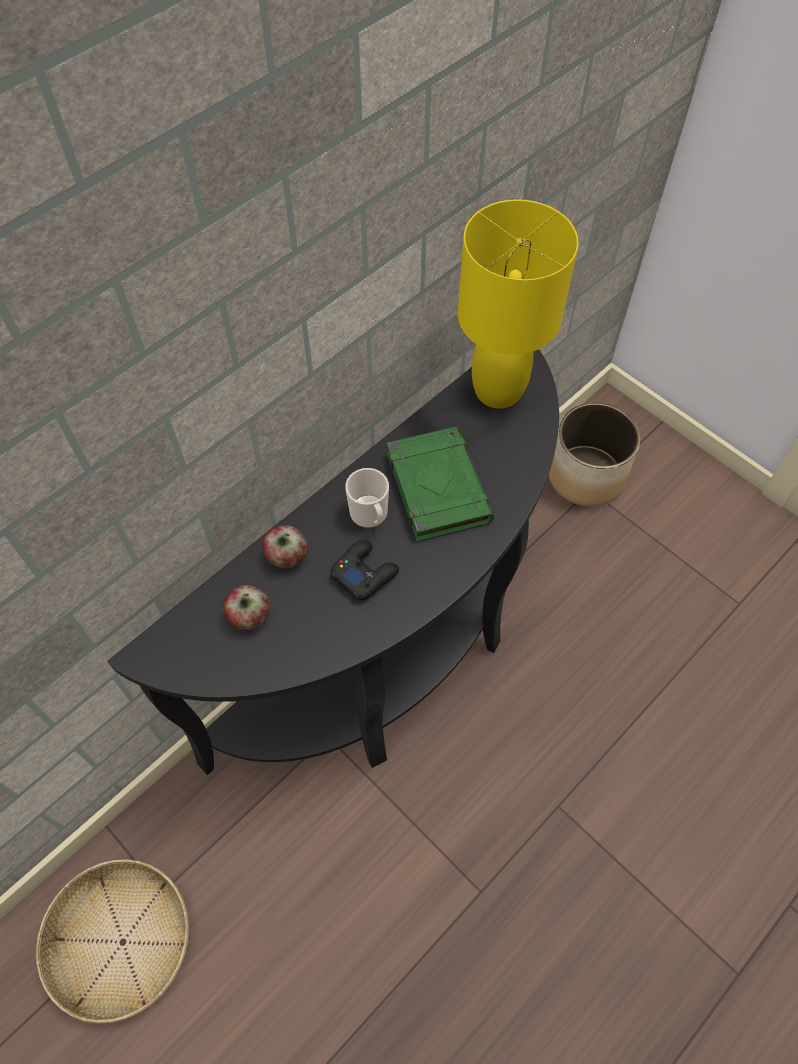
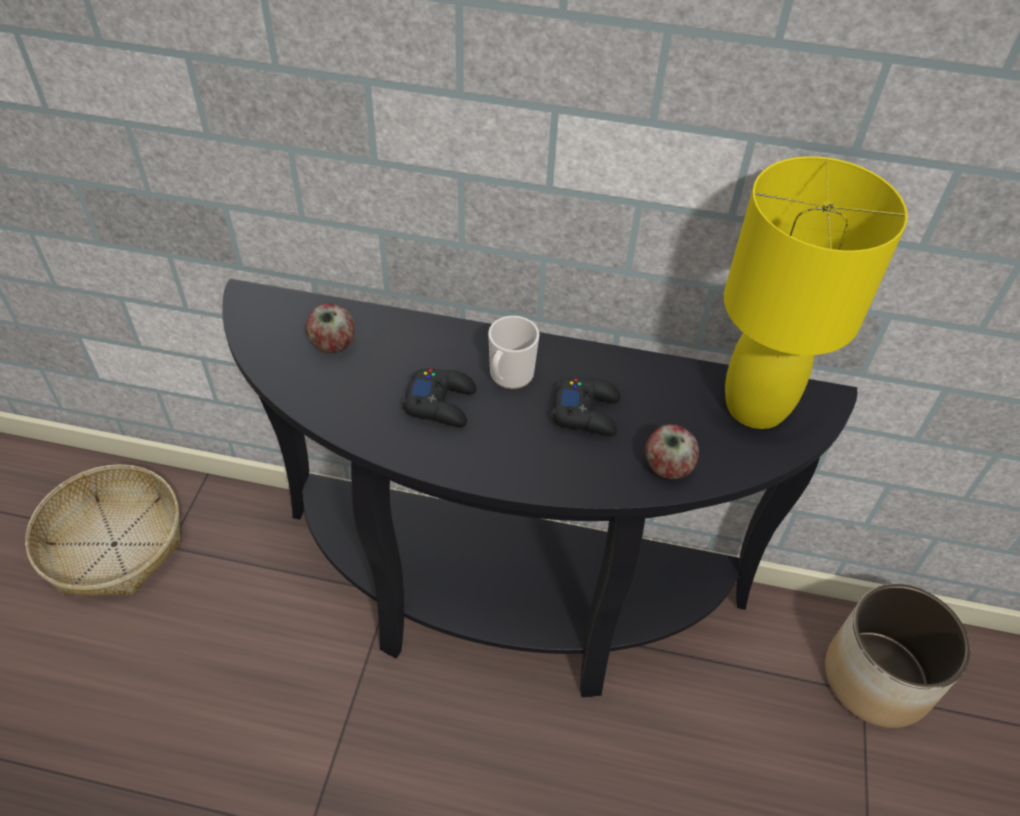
camera: 55 degrees right, 10 degrees down
(286, 557) = (414, 338): apple -> apple (667, 467)
(437, 487) = (587, 412): green book -> black game controller

